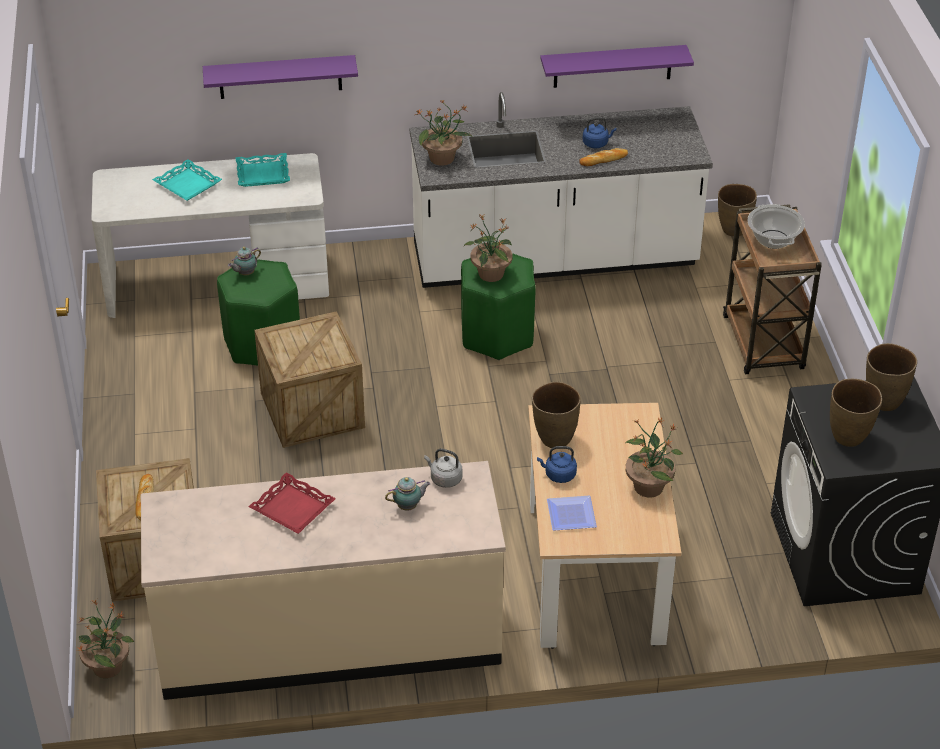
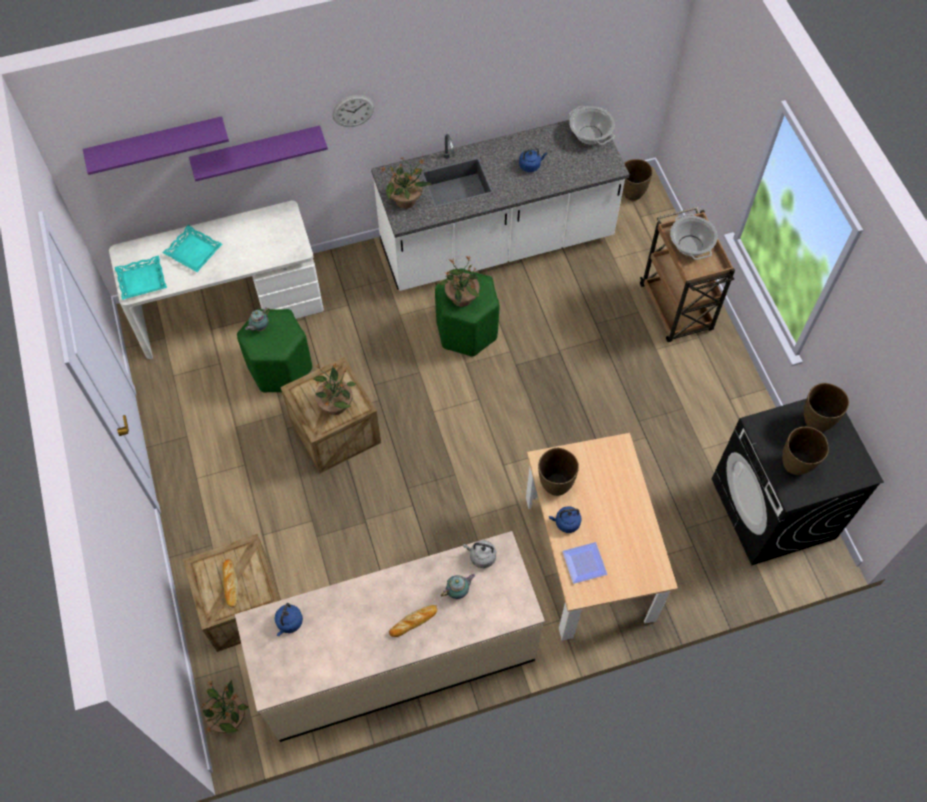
camera: 10 degrees left, 20 degrees up
(201, 509) = (289, 623): none -> blue kettle
(262, 174) = (255, 231): turquoise tray -> turquoise tray (142, 281)
(293, 508) = (364, 609): red tray -> none
(394, 43) = (353, 111): none -> wall clock
(604, 160) = (540, 183): bread -> bread (413, 621)
(612, 66) = (536, 94): purple shelf -> purple shelf (157, 144)
(649, 486) = (639, 523): potted plant -> potted plant (336, 404)
(674, 124) = (590, 135): none -> cooking pot

